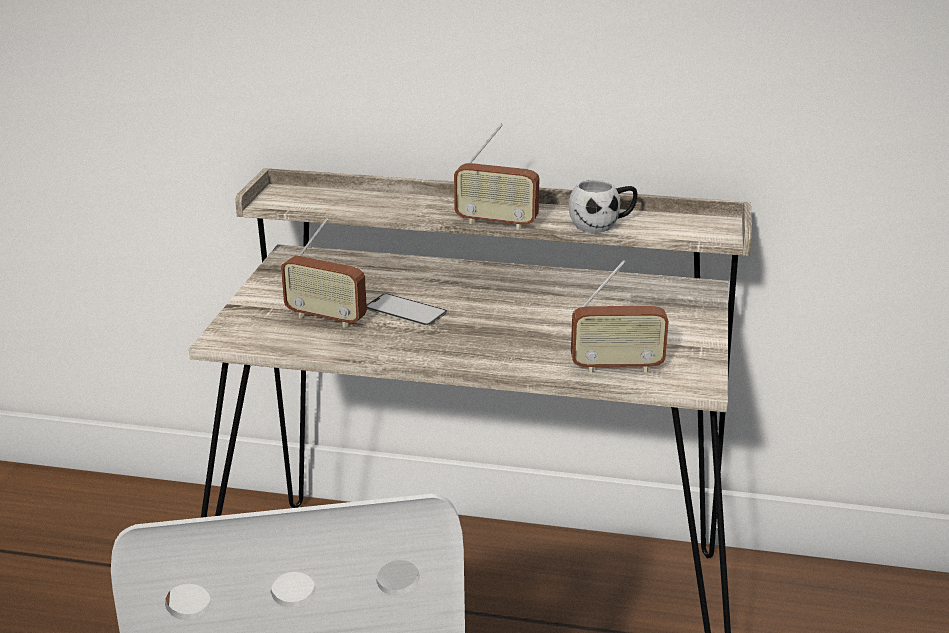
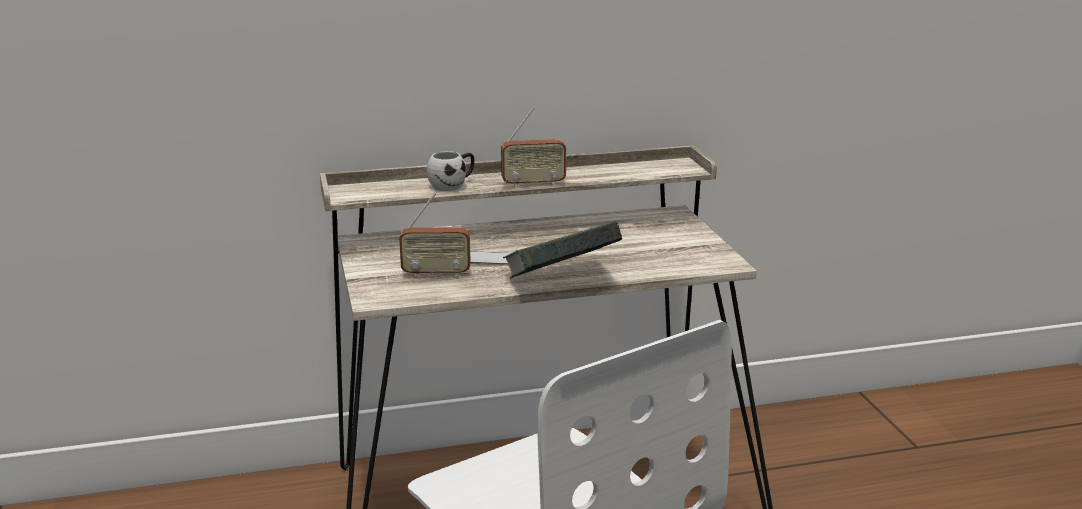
camera: 25 degrees left, 5 degrees down
(456, 361) = (561, 281): none -> book
(602, 224) = (606, 174): white mug -> white mug (453, 185)
(616, 367) = (670, 265): radio -> none

